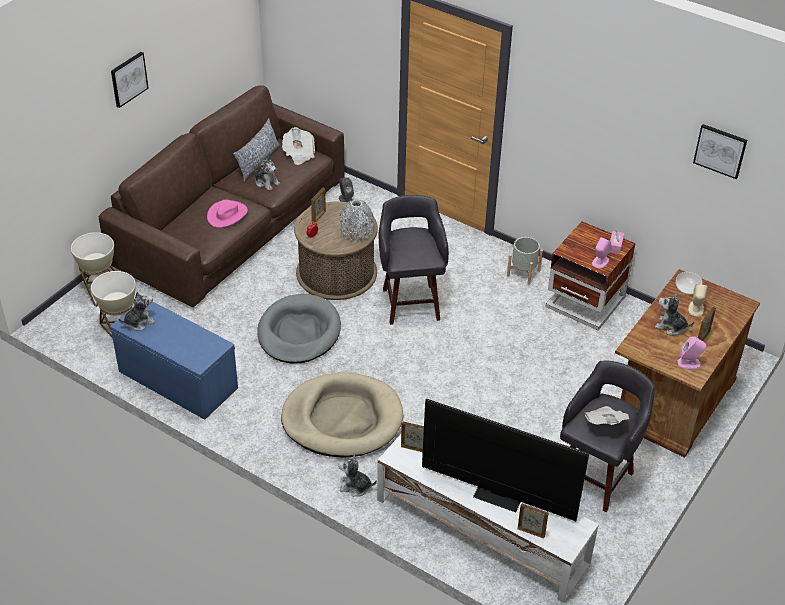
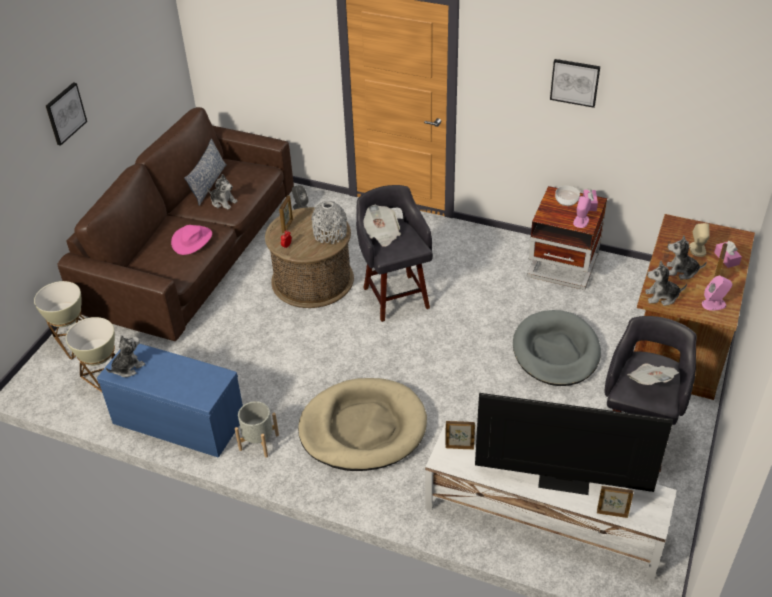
camera: 10 degrees left, 0 degrees up
(299, 154) = (248, 169): newspaper -> newspaper (381, 233)
(299, 332) = (292, 347): grey dog bed -> grey dog bed (556, 351)
(355, 487) = (398, 498): plush toy -> plush toy (661, 297)
(523, 273) = (495, 248): grey planter -> grey planter (259, 442)
(687, 288) = (680, 231): bowl -> bowl (566, 201)
(720, 150) = (694, 86): picture -> picture (575, 82)
(720, 322) = (726, 258): none -> pink tissue box

